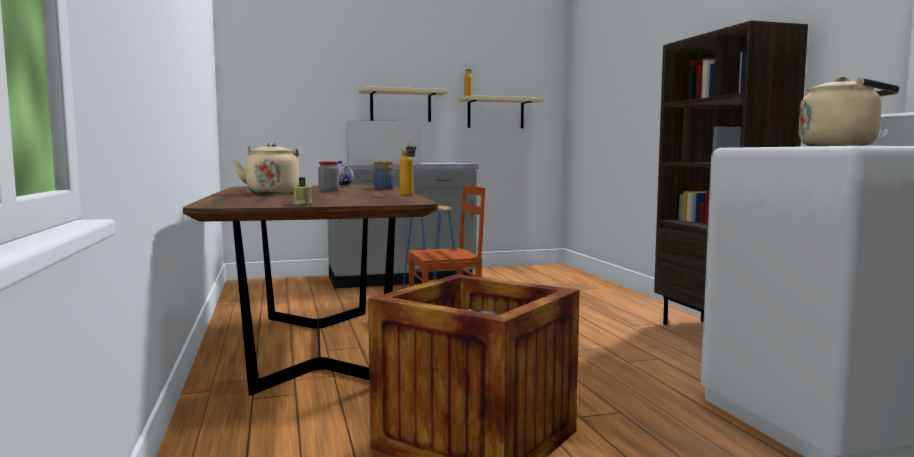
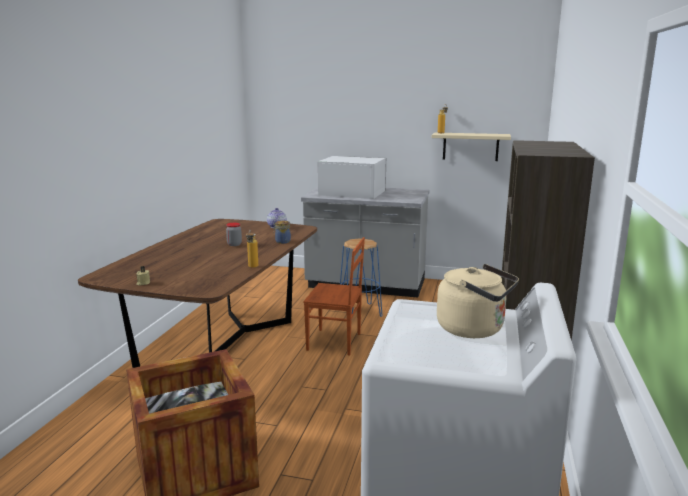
camera: 30 degrees right, 10 degrees up
(272, 193) = (192, 245): beige kettle -> none
(400, 105) = (383, 139): beige shelf -> none

